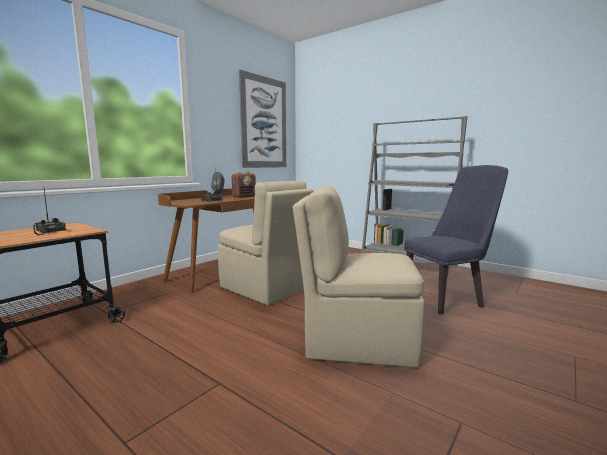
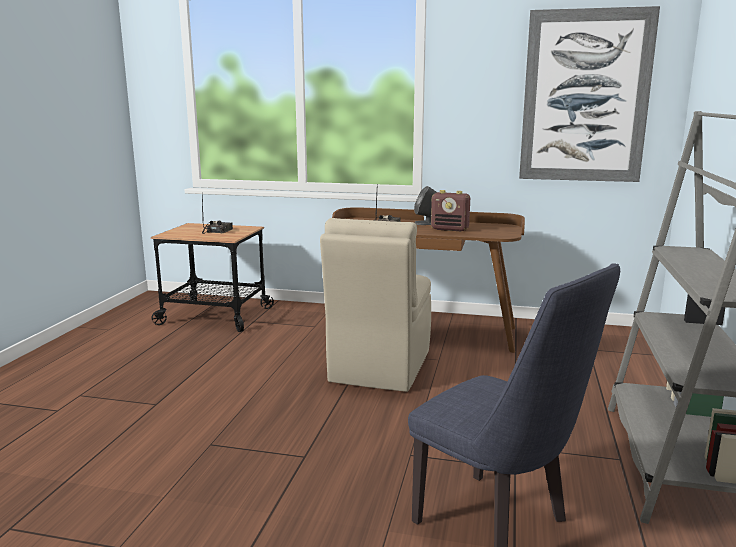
camera: 65 degrees right, 5 degrees up
(356, 341) = (269, 457): beige chair -> none

